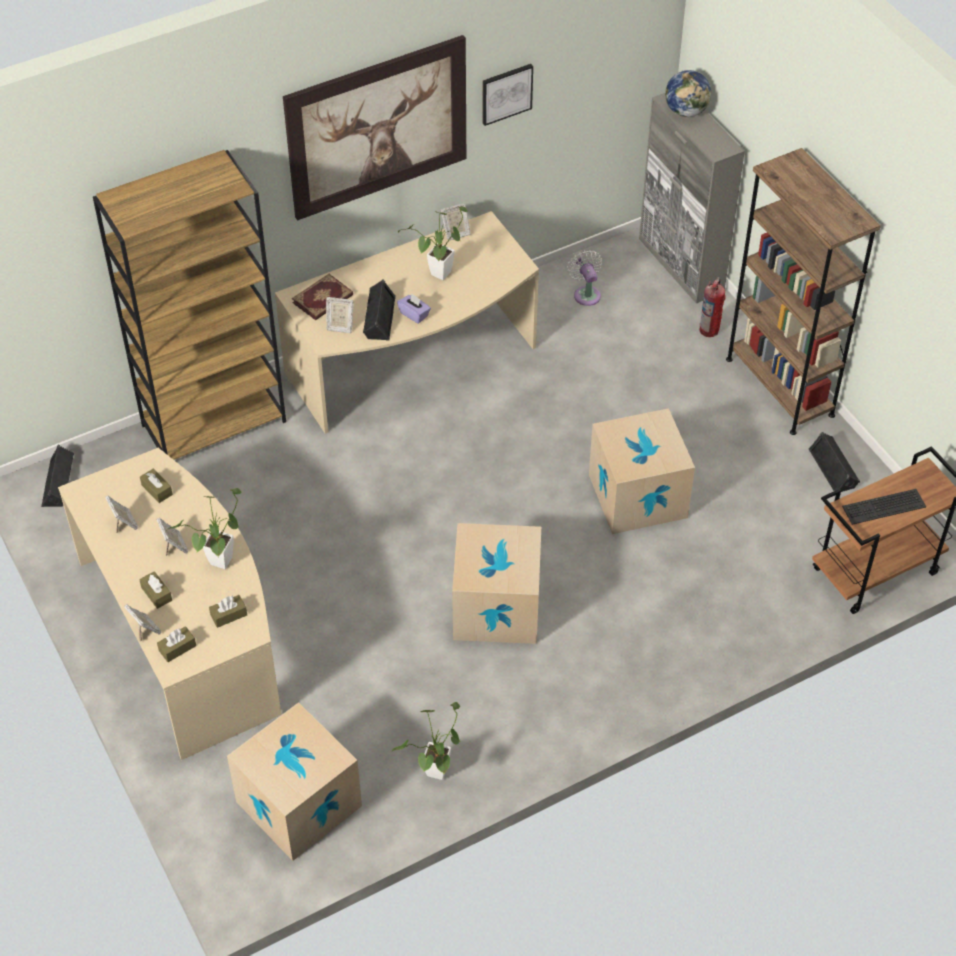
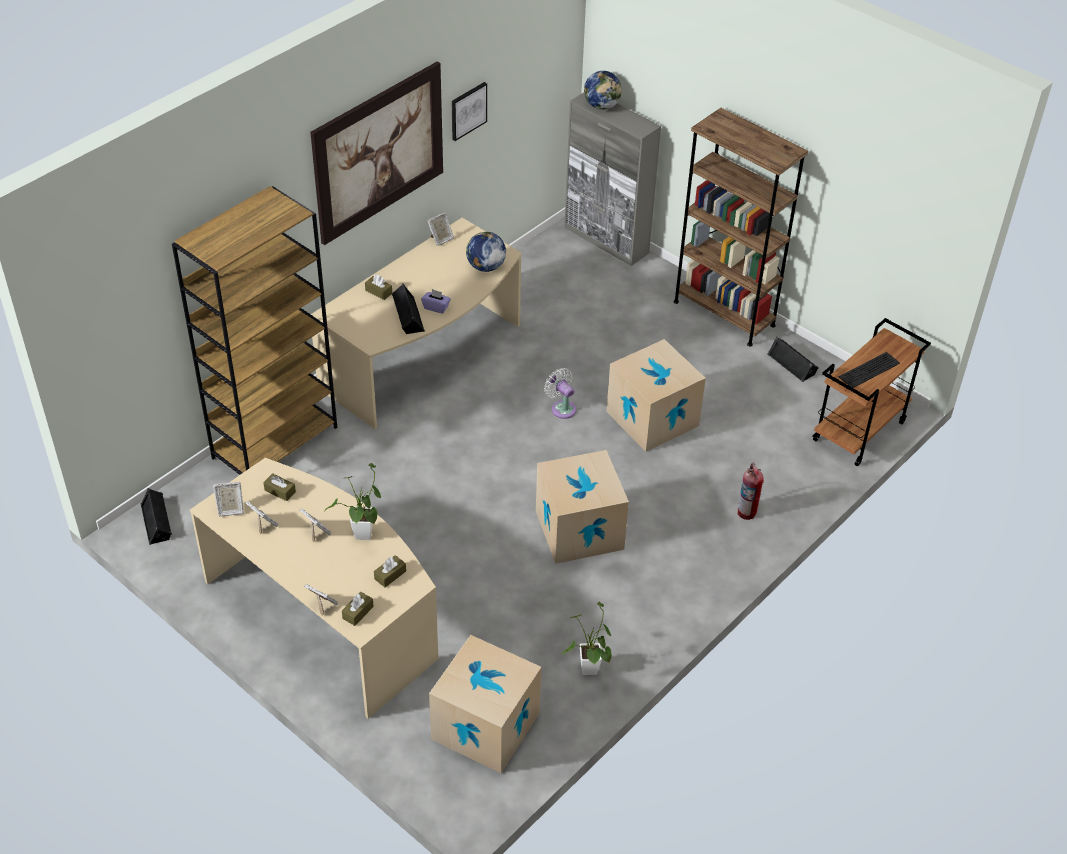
camera: 20 degrees left, 5 degrees down
(156, 594) = (319, 574): brown tissue box -> brown tissue box (378, 292)
(323, 299) = (354, 312): book -> none
(339, 326) = (377, 329): picture frame -> picture frame (230, 509)
(438, 276) = (442, 275): potted plant -> none
(490, 277) = (485, 267): none -> globe
(586, 293) = (541, 276): white fan -> white fan (562, 408)
(709, 330) = (651, 283): fire extinguisher -> fire extinguisher (747, 512)

